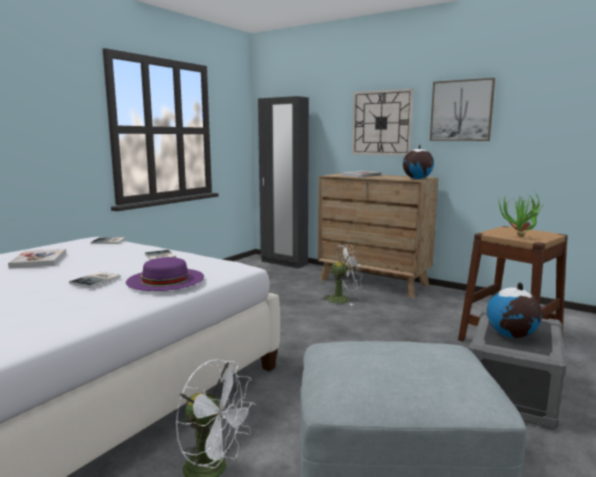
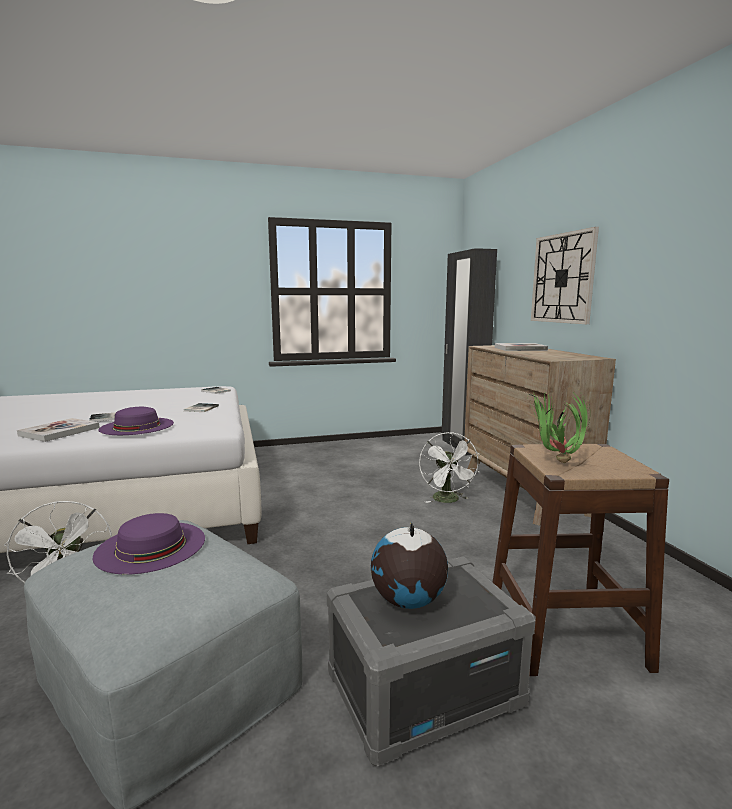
camera: 40 degrees right, 0 degrees up
(39, 260) = (140, 397): book -> book (59, 431)
(343, 299) = (448, 500): white fan -> white fan turned 60 degrees clockwise
(374, 356) = (151, 546): none -> purple hat
(417, 179) = (567, 358): globe -> none
(461, 110) = (654, 255): picture -> none

